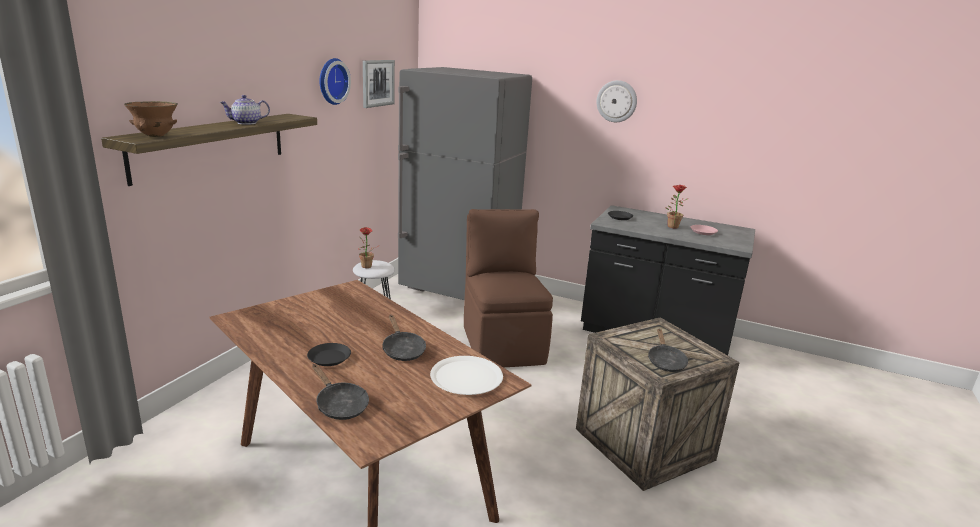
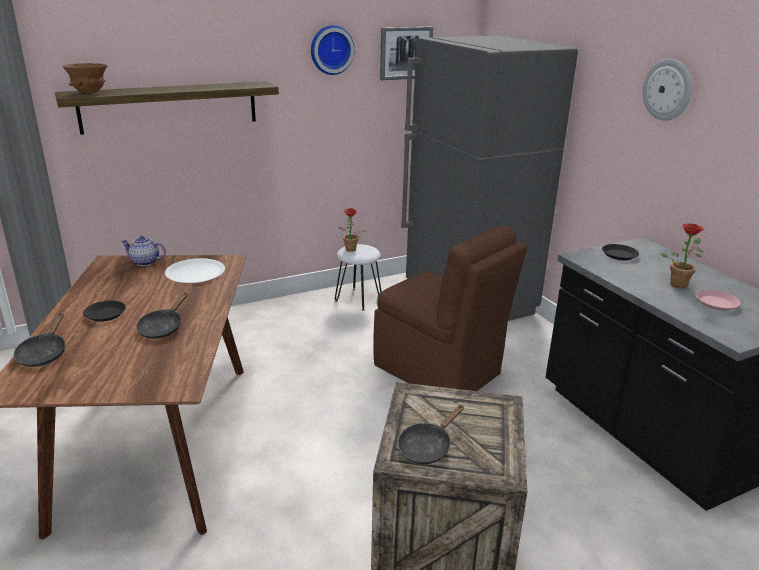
camera: 40 degrees right, 5 degrees up
(246, 123) = (195, 88): teapot -> teapot (144, 262)
(466, 377) = (163, 370): white plate -> white plate (195, 272)
(502, 343) = (439, 371): brown chair -> brown chair turned 105 degrees clockwise

